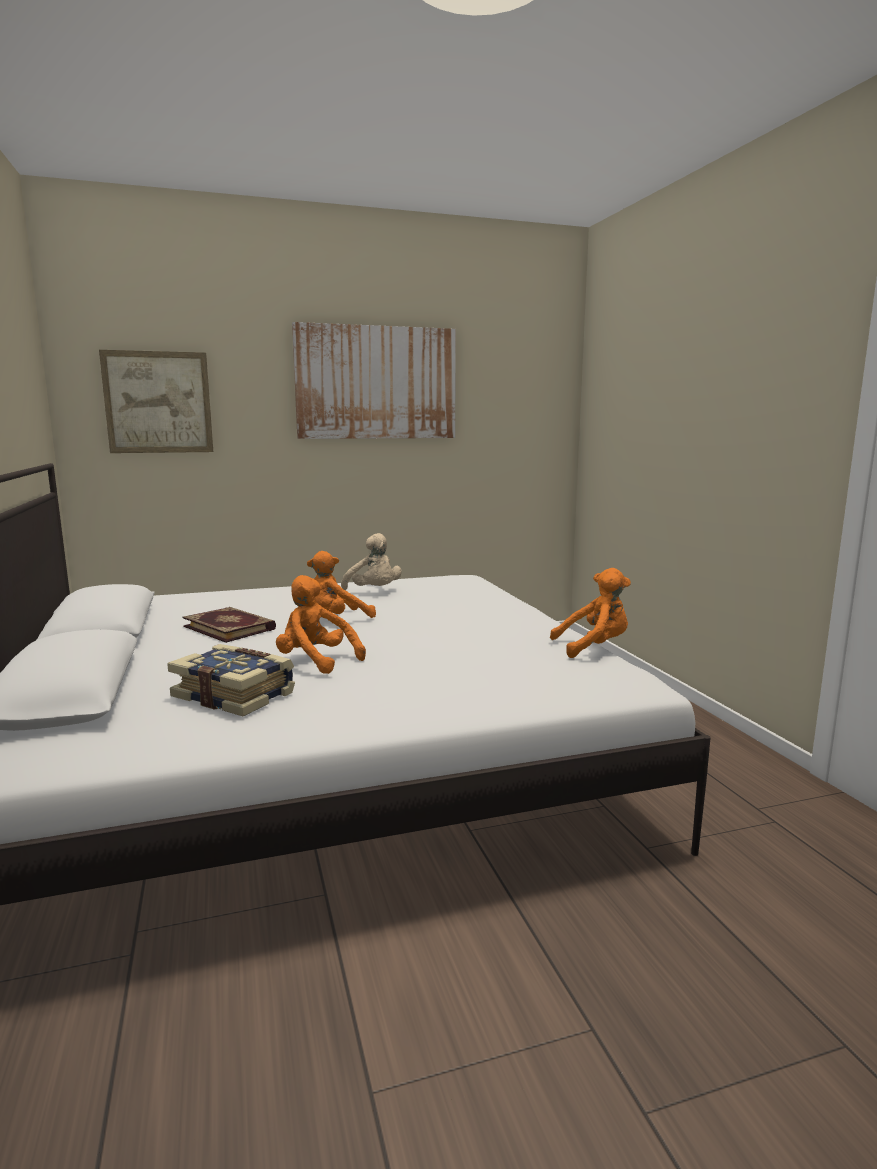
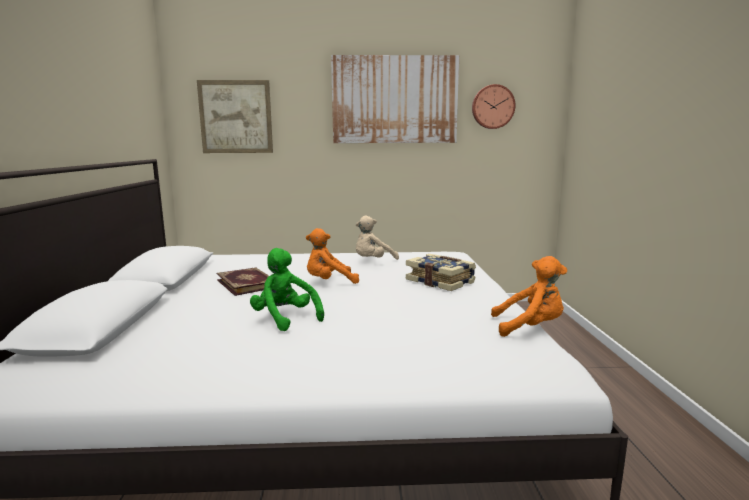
camera: 15 degrees right, 0 degrees up
(235, 695) = (203, 343): book -> book (440, 281)
(316, 661) = (285, 318): orange plush toy -> green plush toy
(374, 592) = (373, 261): beige plush toy -> beige plush toy turned 75 degrees clockwise
(496, 393) = (492, 107): none -> wall clock

